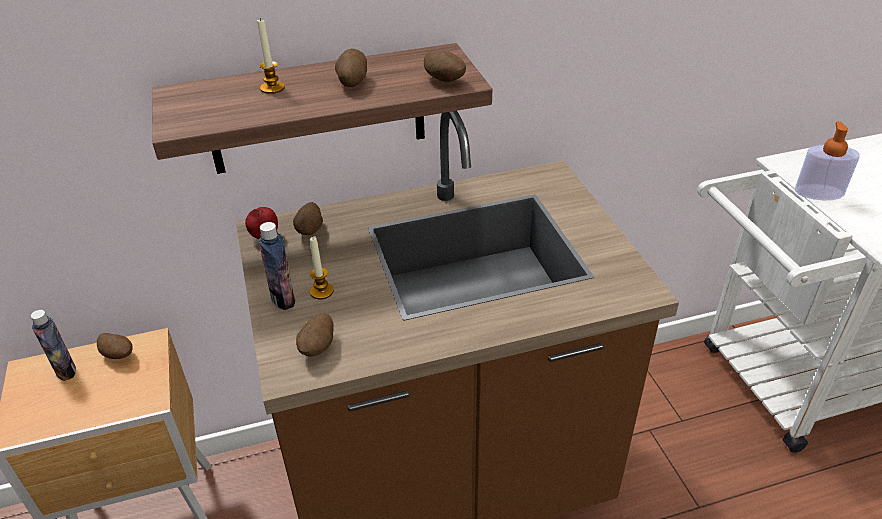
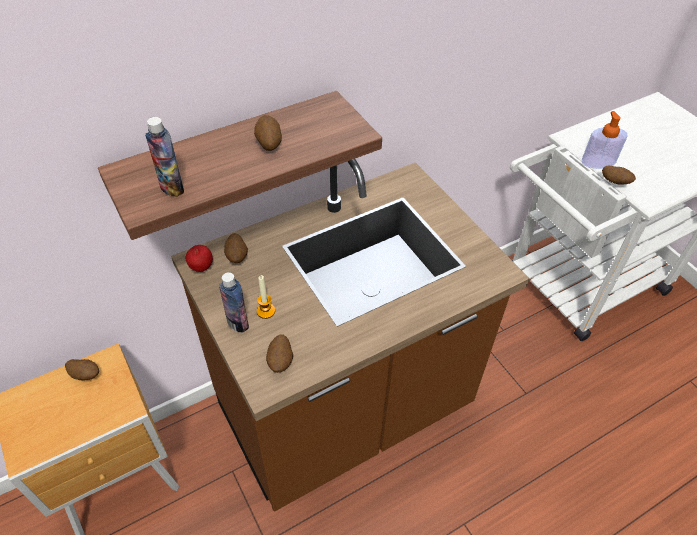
camera: 15 degrees left, 10 degrees up
(66, 370) = (45, 396): bottle -> bottle (171, 188)
(272, 88) = (204, 157): candle -> none
(445, 81) = (343, 134): potato -> potato (615, 182)

